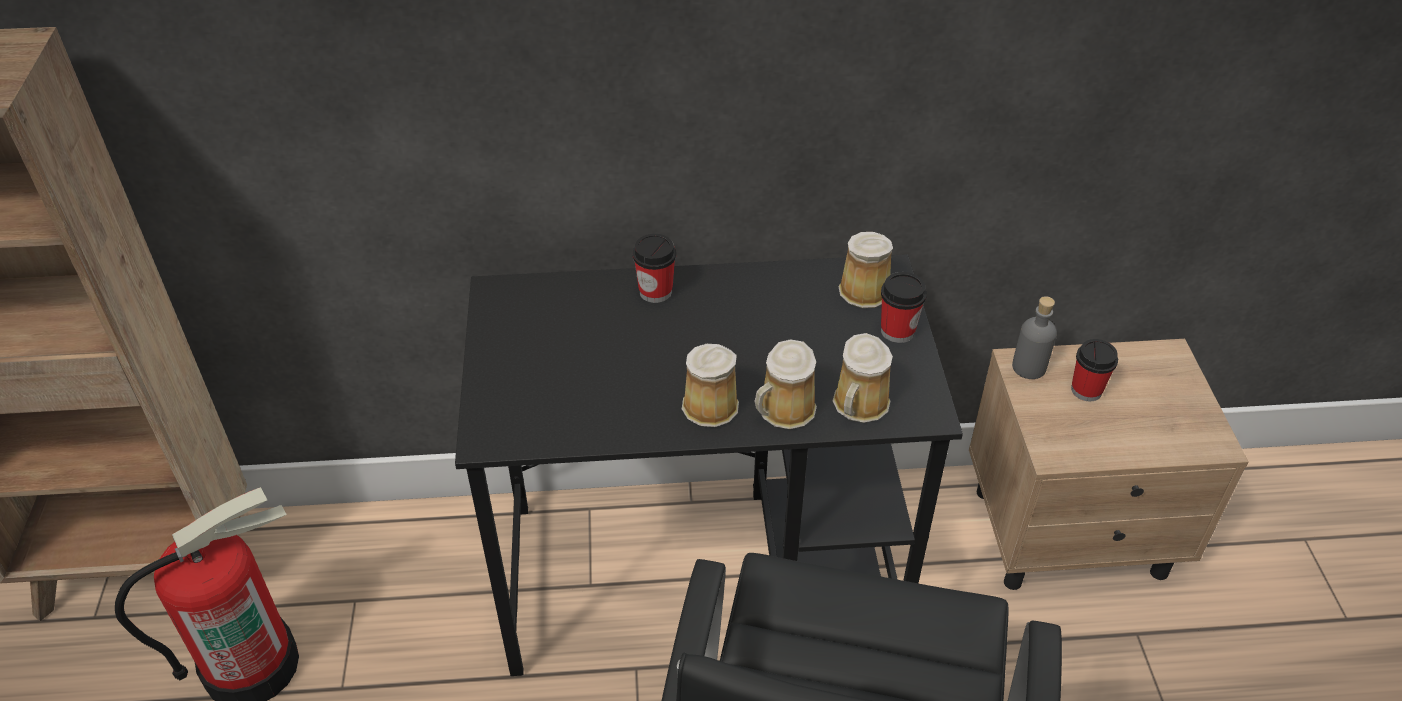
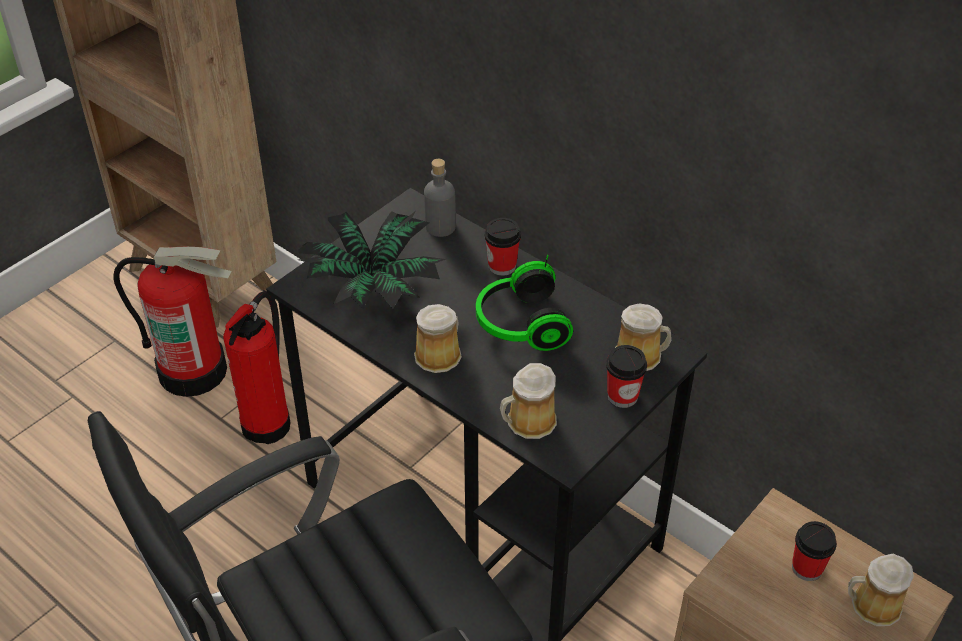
camera: 45 degrees right, 0 degrees up
(400, 650) = (269, 421): none -> fire extinguisher
(563, 389) = (371, 287): none -> potted plant
(739, 330) = (519, 324): none -> headphones
(783, 411) = (477, 391): mug -> mug (872, 605)
(1029, 367) = (783, 520): grey bottle -> grey bottle (440, 227)

